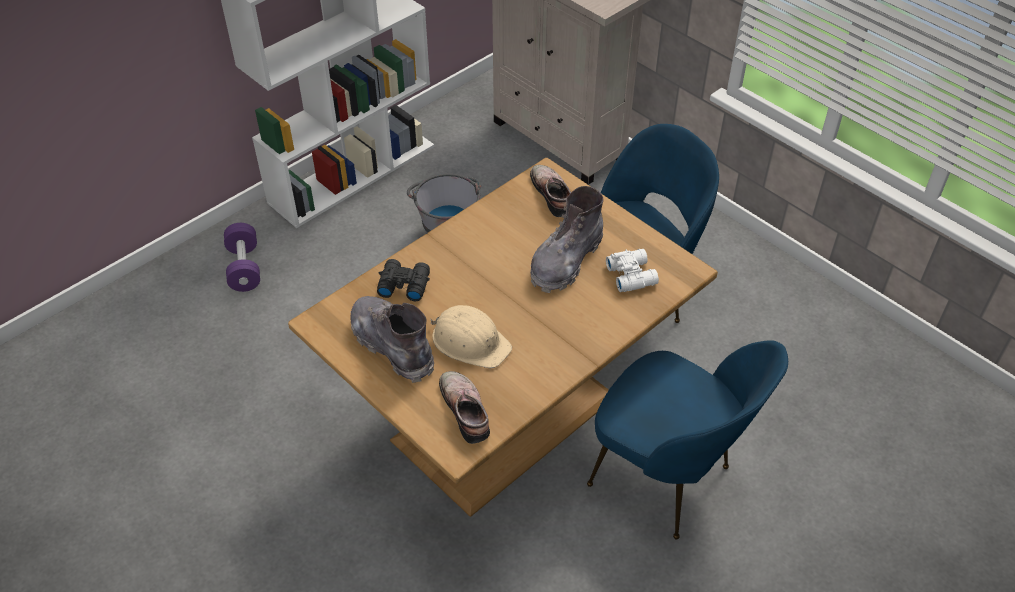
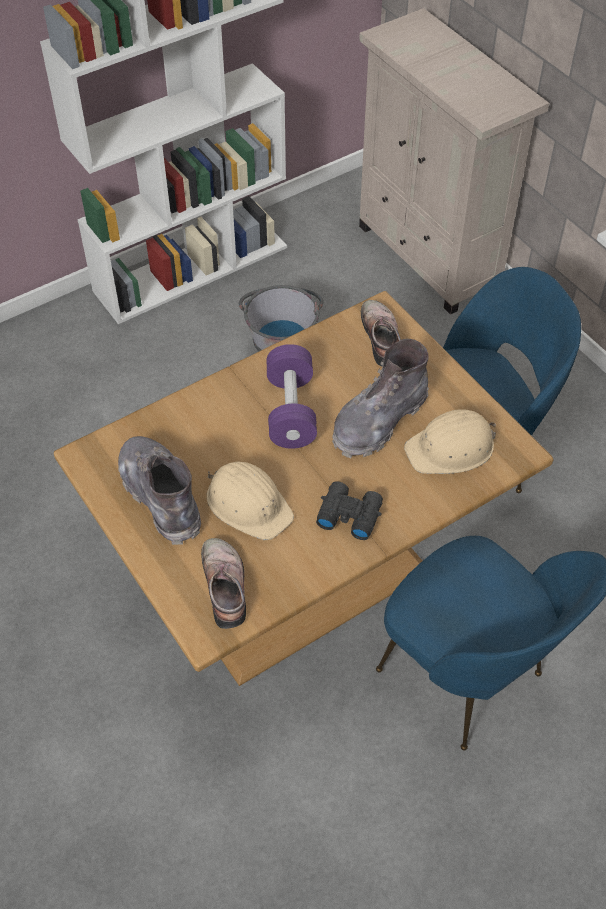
camera: 10 degrees right, 5 degrees up
(244, 267) = (54, 362): purple dumbbell -> purple dumbbell (291, 411)
(403, 284) = (189, 424): black binoculars -> black binoculars (348, 514)
(632, 274) = (451, 448): white binoculars -> beige hard hat

